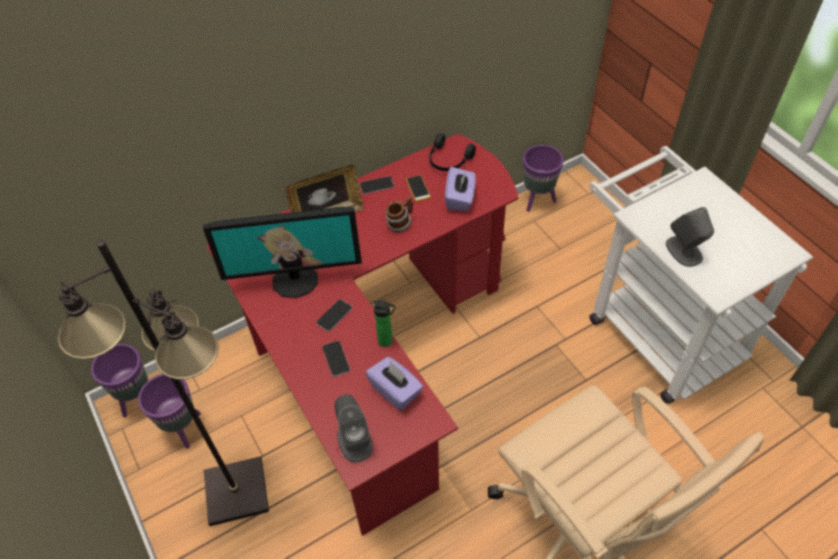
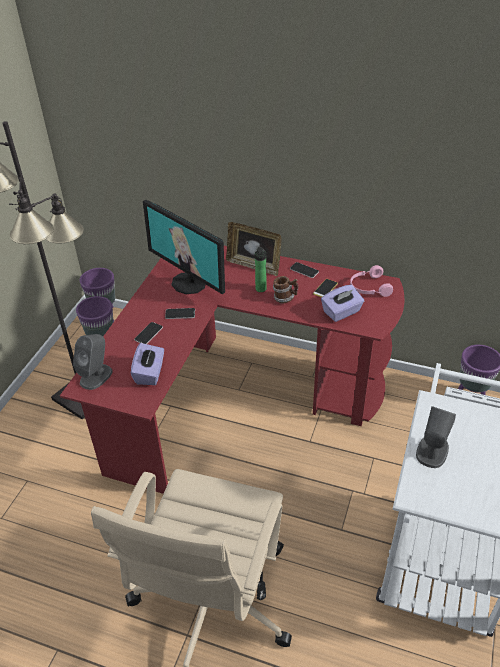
camera: 50 degrees right, 10 degrees down
(387, 342) = (184, 348): bottle -> bottle (261, 290)
(448, 160) = (368, 288): black headphones -> pink headphones

